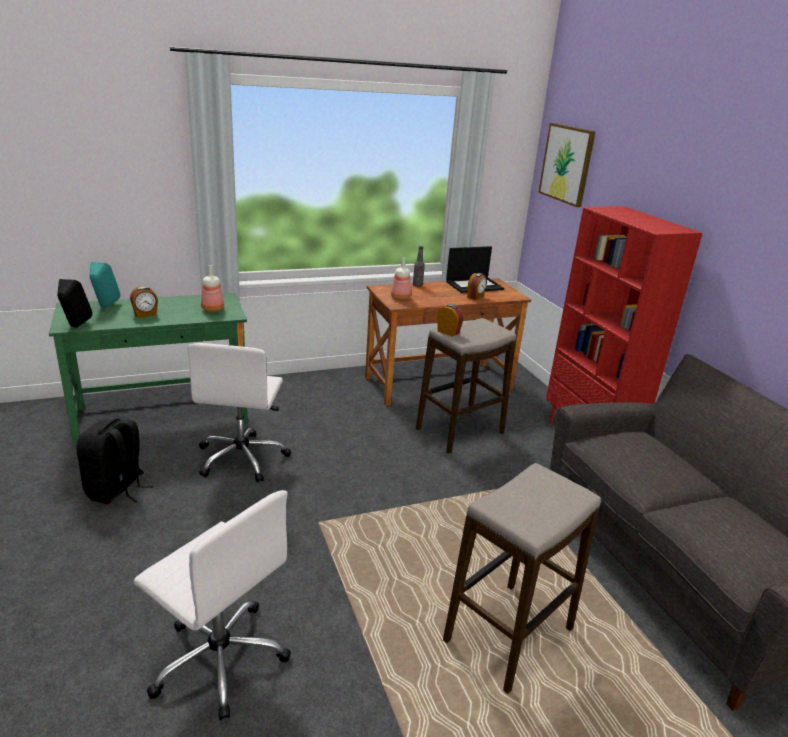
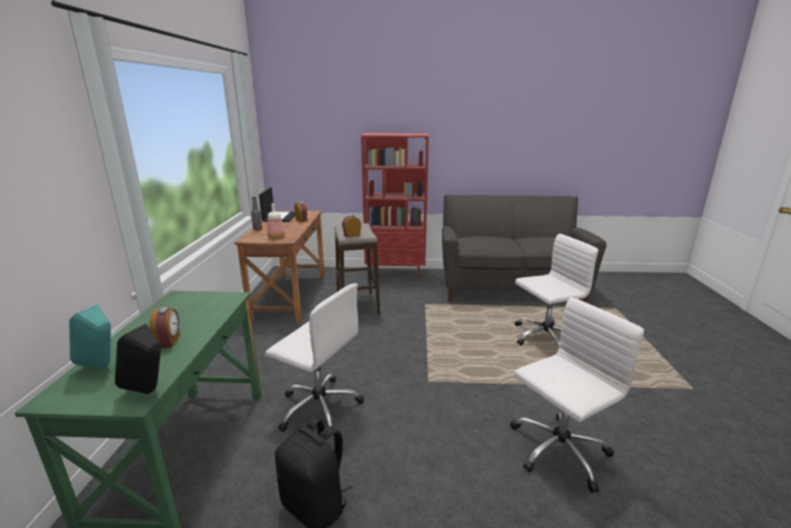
camera: 65 degrees left, 5 degrees down
(212, 309) = (204, 305): bottle -> none
(509, 635) = (544, 338): stool -> white office chair
(567, 164) = (297, 118): picture -> none

